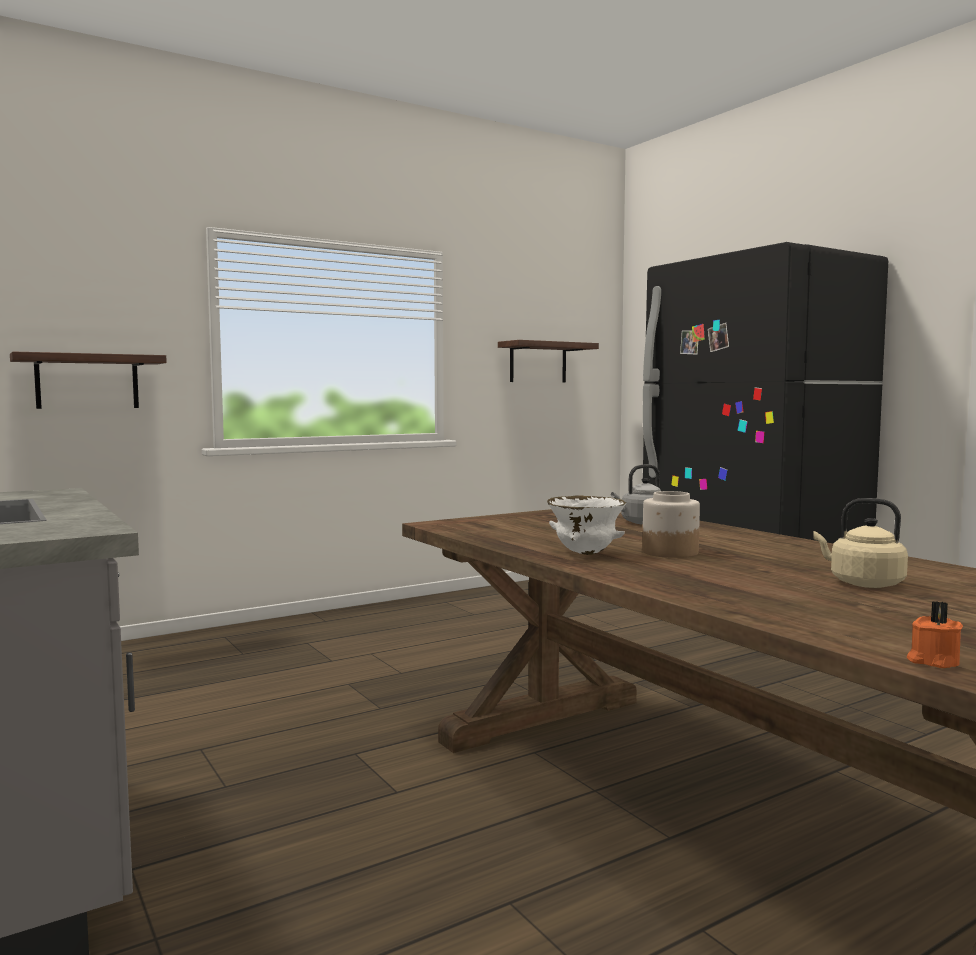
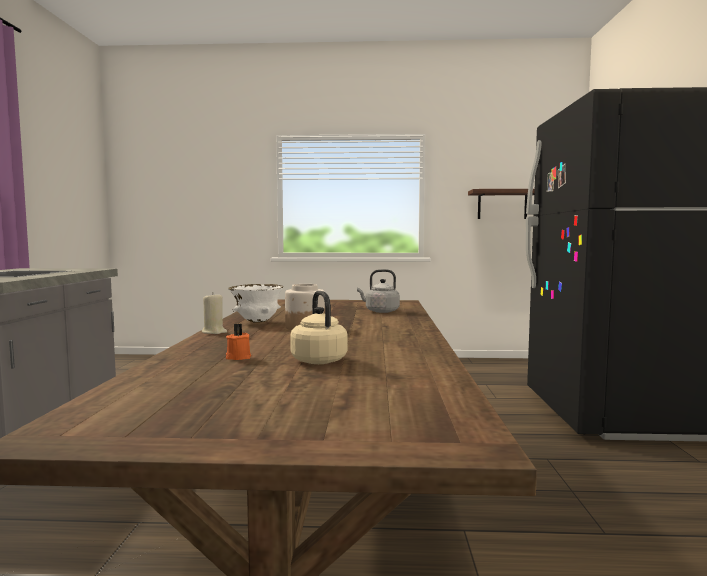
camera: 35 degrees right, 0 degrees up
(87, 381) = (216, 221): shelf -> none
(608, 573) = (214, 332): none -> beige candle
(933, 661) = (99, 404): orange candle -> orange candle (238, 357)

